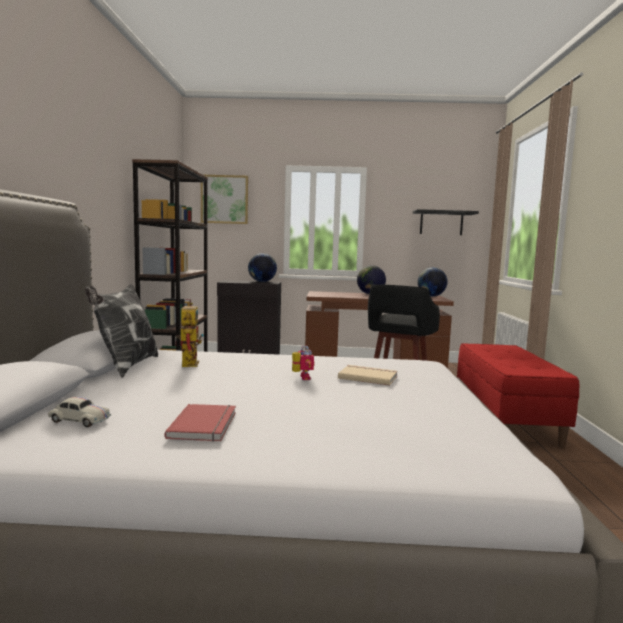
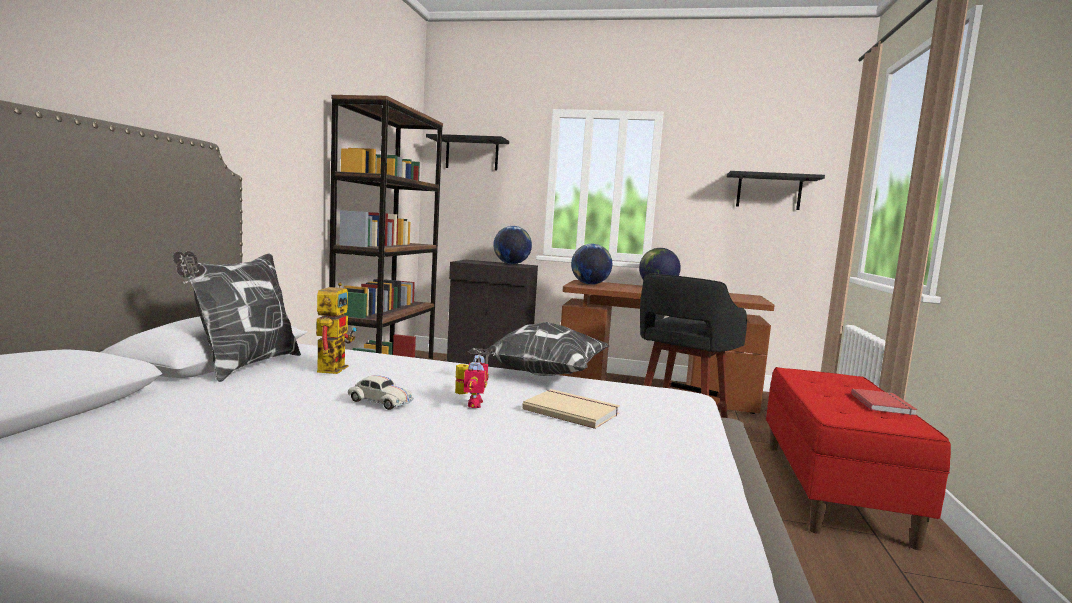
camera: 10 degrees right, 0 degrees up
(80, 420) = (84, 443): white toy car -> white toy car (380, 402)
(205, 425) = (247, 470): red book -> red book (884, 404)
(224, 199) = (472, 154): picture -> black shelf
(330, 357) = (540, 375): none -> pillow
(431, 296) = (745, 295): globe -> globe (590, 284)

